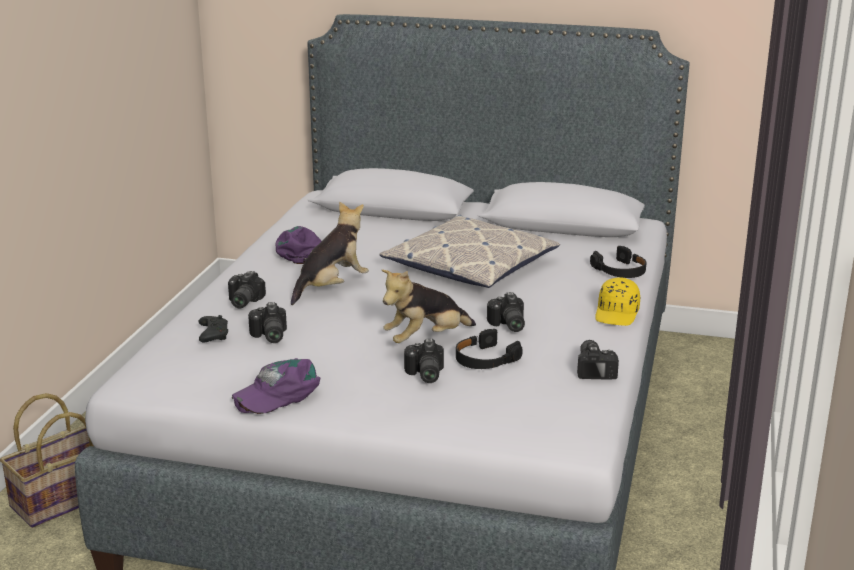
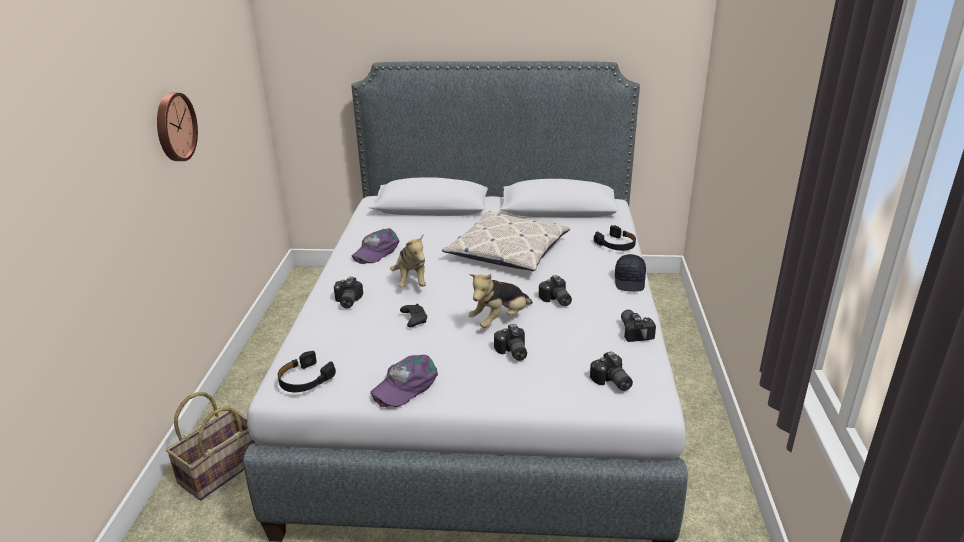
camera: 10 degrees left, 5 degrees up
(64, 70) = (174, 127): none -> wall clock
(213, 335) = (334, 335): black game controller -> black game controller (414, 319)
(268, 336) = (379, 332): camera -> camera (611, 382)
(300, 251) = (376, 251): purple cap -> purple cap turned 135 degrees counterclockwise
(331, 287) = (411, 281): plush toy -> plush toy turned 135 degrees clockwise
(485, 359) = (551, 333): black headphones -> black headphones (305, 379)
(617, 314) = (630, 281): yellow cap -> black cap

